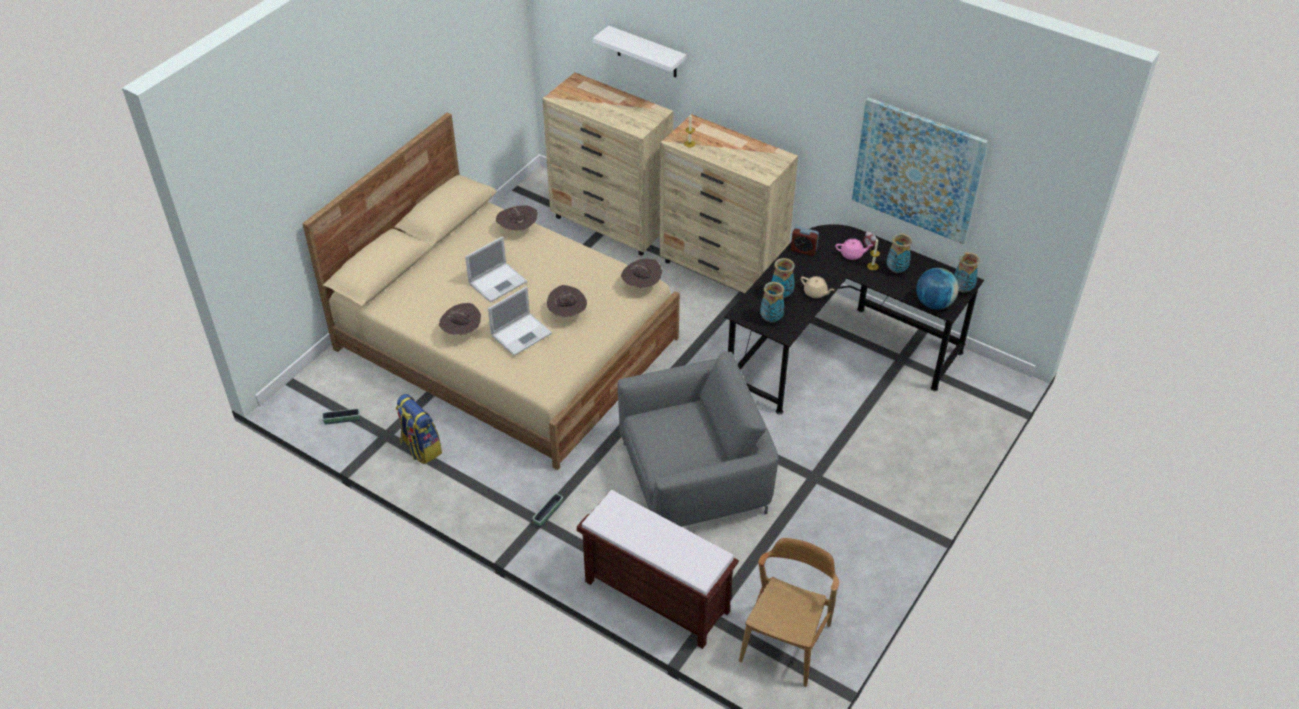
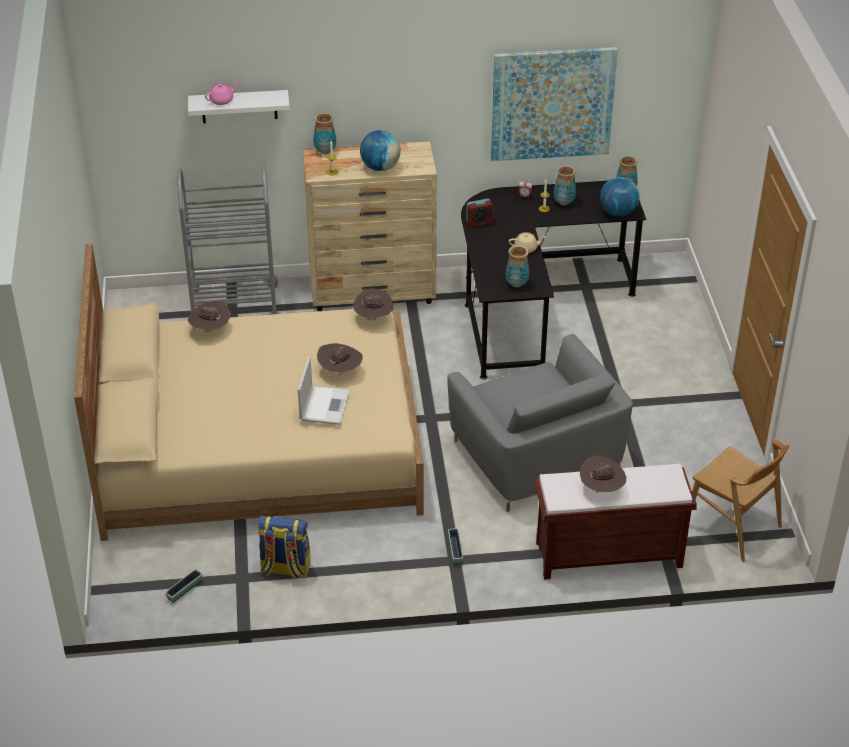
camera: 40 degrees left, 5 degrees down
(462, 332) = (267, 433): brown hat -> brown hat (601, 488)
(498, 282) = (249, 378): laptop -> none
(611, 224) = (234, 305): beige dresser -> grey cart
(694, 478) = (536, 456): grey armchair -> grey armchair turned 120 degrees clockwise
(731, 158) = (380, 167): none -> globe
(781, 294) = (503, 263): vase -> vase (325, 151)
(785, 643) = (732, 526): brown chair -> brown chair turned 150 degrees clockwise
(852, 254) = (519, 208): pink teapot -> pink teapot (222, 100)

